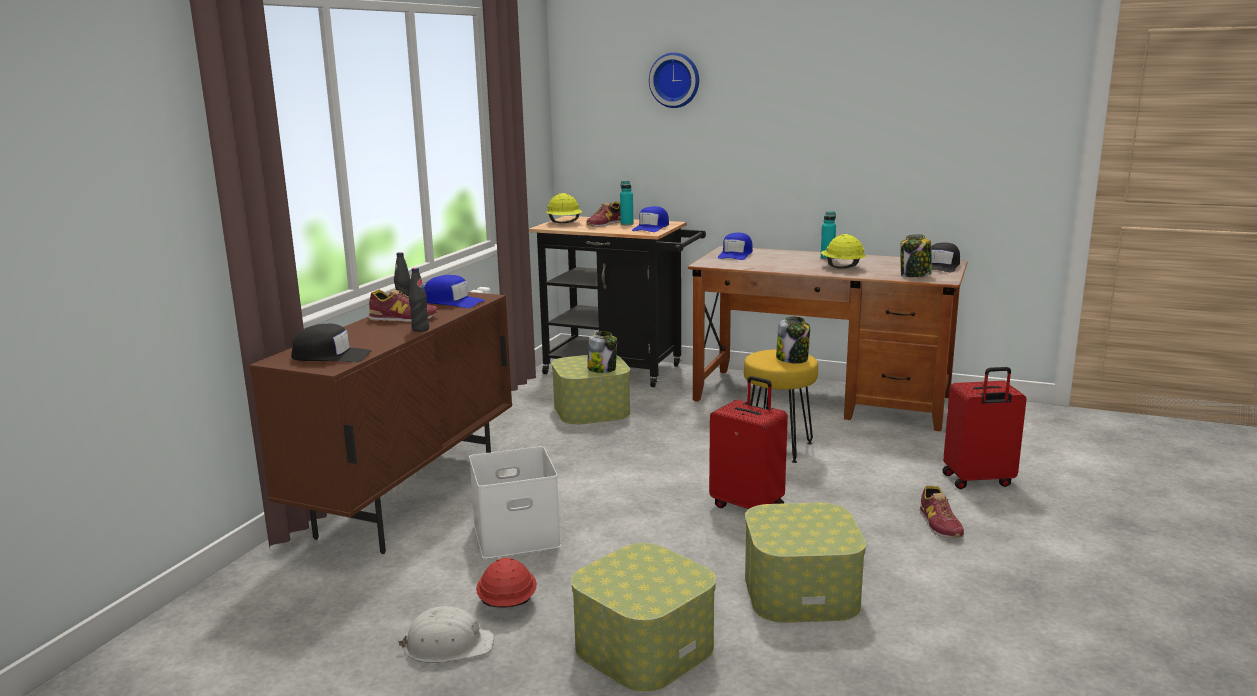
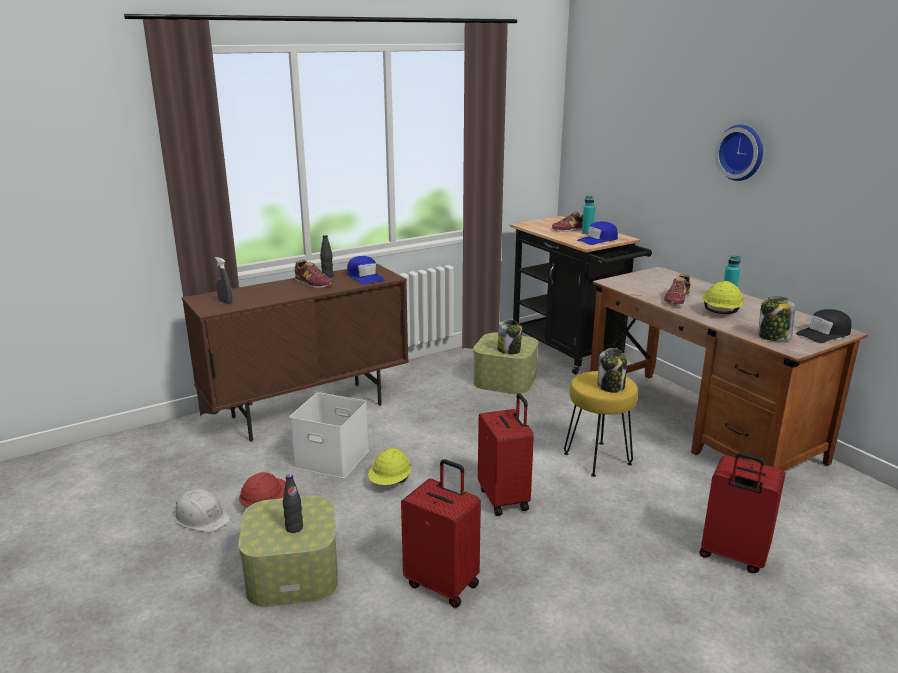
camera: 35 degrees right, 5 degrees up
(331, 356) = (225, 302): black cap -> grey spray bottle
(420, 329) = (305, 294): black bottle -> black bottle (294, 528)
(564, 223) = (544, 223): yellow hard hat -> yellow hard hat (390, 482)
(675, 80) = (646, 111): wall clock -> wall clock (742, 152)
(736, 255) = (653, 278): blue cap -> none
(801, 591) = (443, 584): storage box -> red suitcase
(939, 524) = (634, 580): shoe -> shoe (677, 299)

